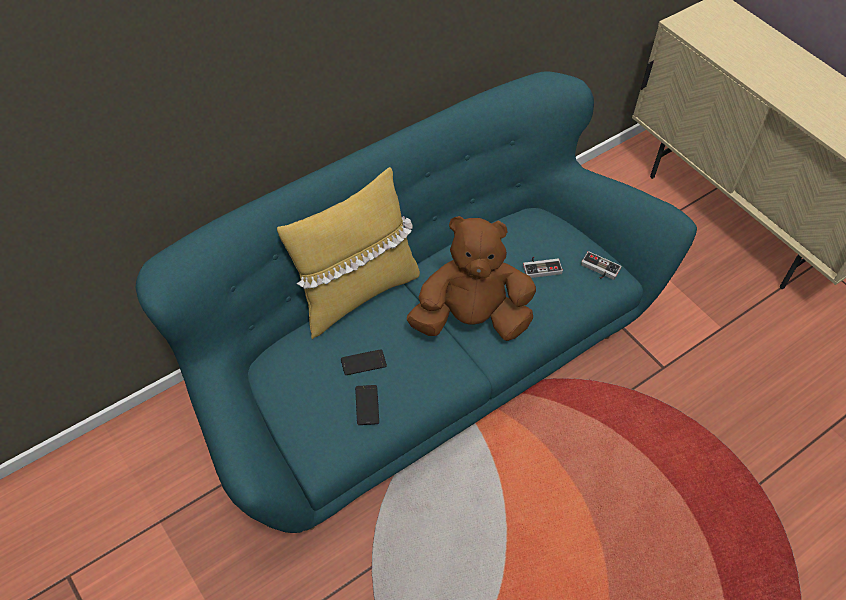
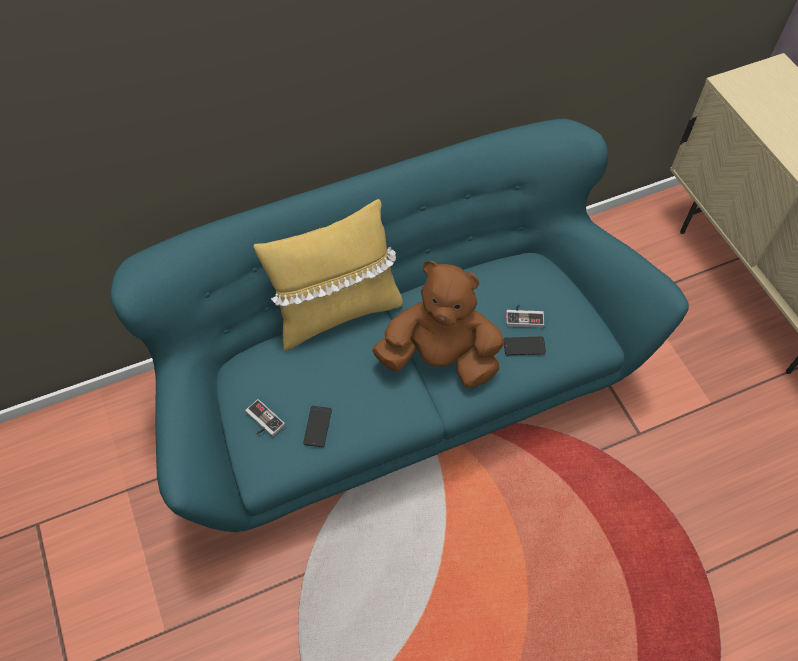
camera: 15 degrees right, 5 degrees up
(363, 362) = (325, 383): phone -> phone (524, 346)
(598, 269) = (582, 329): game controller -> game controller (262, 422)

